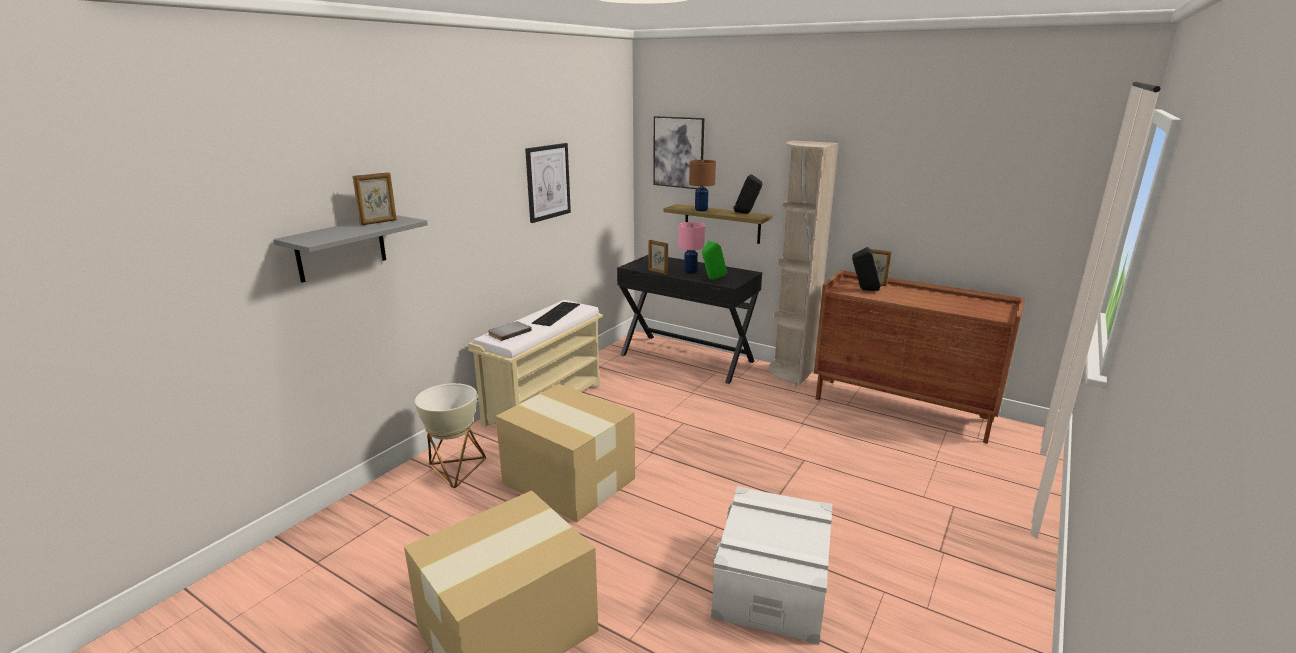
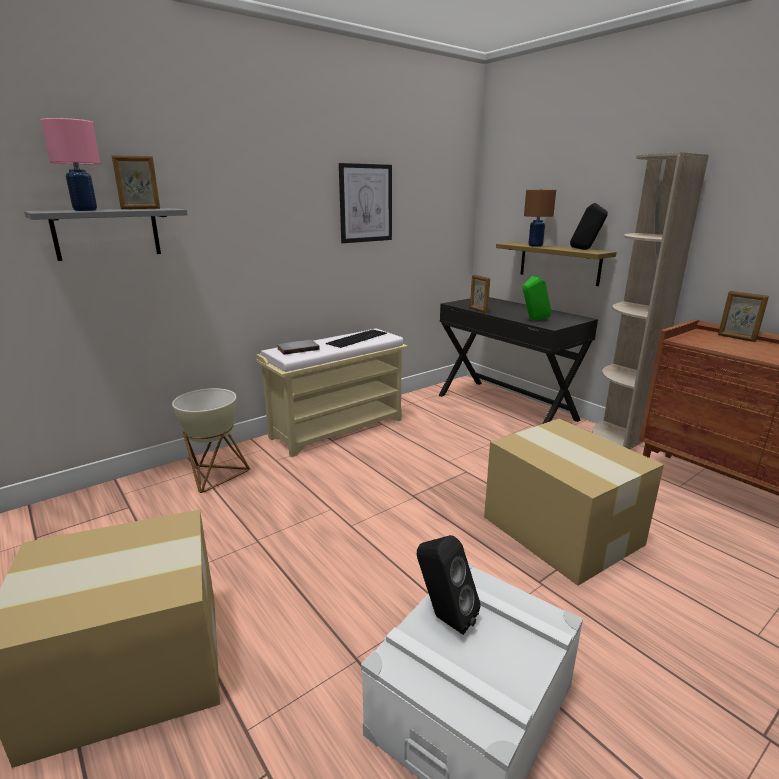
camera: 20 degrees right, 0 degrees up
(568, 479) = (310, 507): cardboard box -> cardboard box (560, 529)
(678, 152) = (520, 184): picture -> none
(690, 272) = (513, 312): pink table lamp -> pink table lamp (84, 210)
(864, 290) = (719, 343): black speaker -> black speaker (444, 618)

